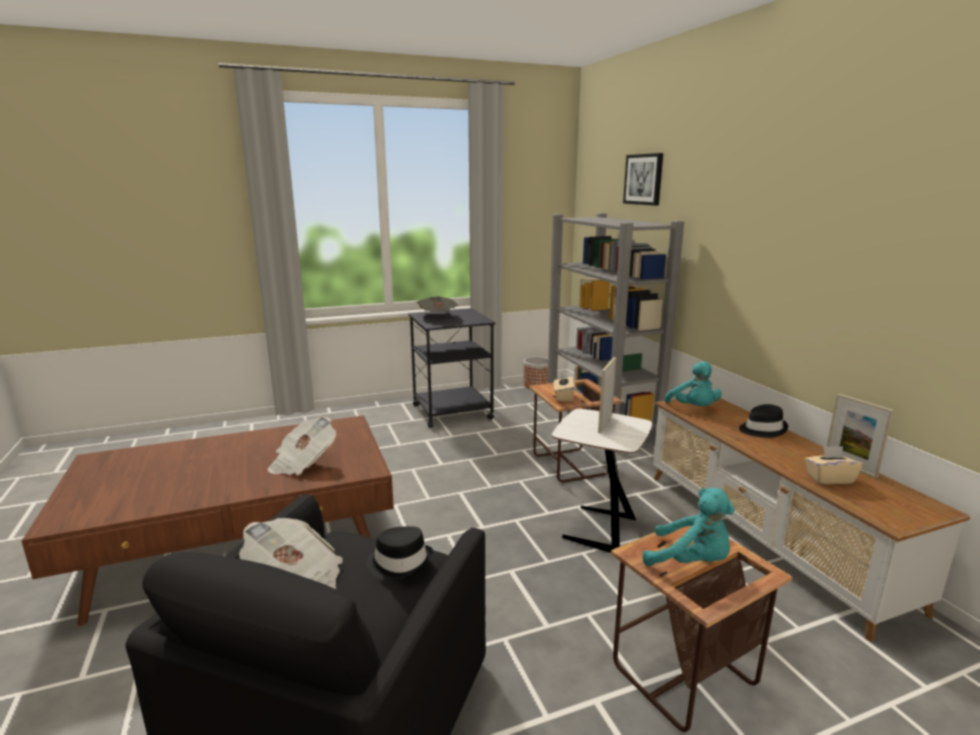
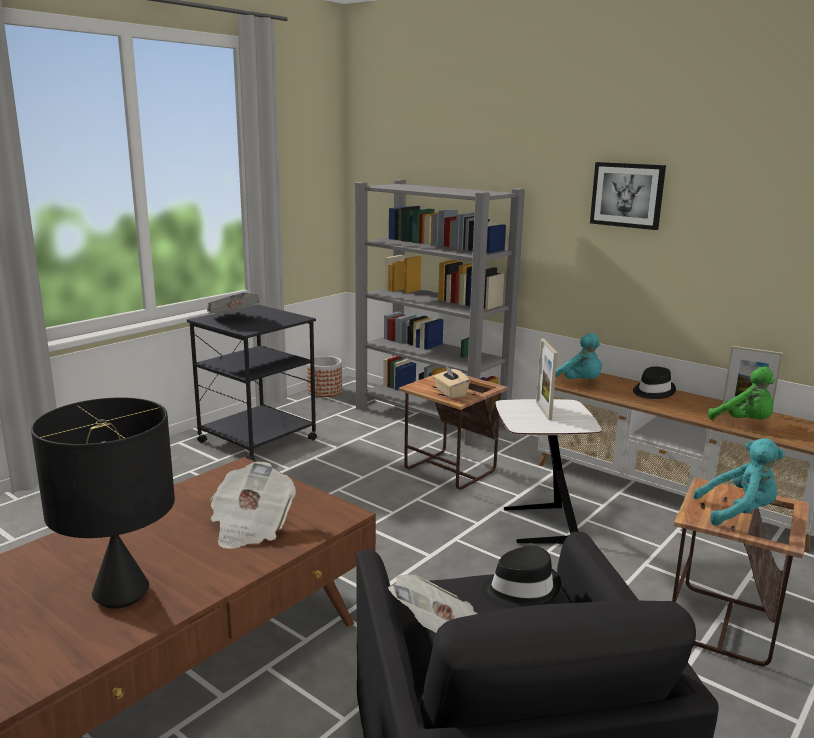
camera: 30 degrees left, 0 degrees up
(180, 485) = (122, 596): none -> black table lamp
(644, 179) = (458, 142): picture -> picture (627, 195)
(829, 479) = (745, 422): beige tissue box -> green plush toy

